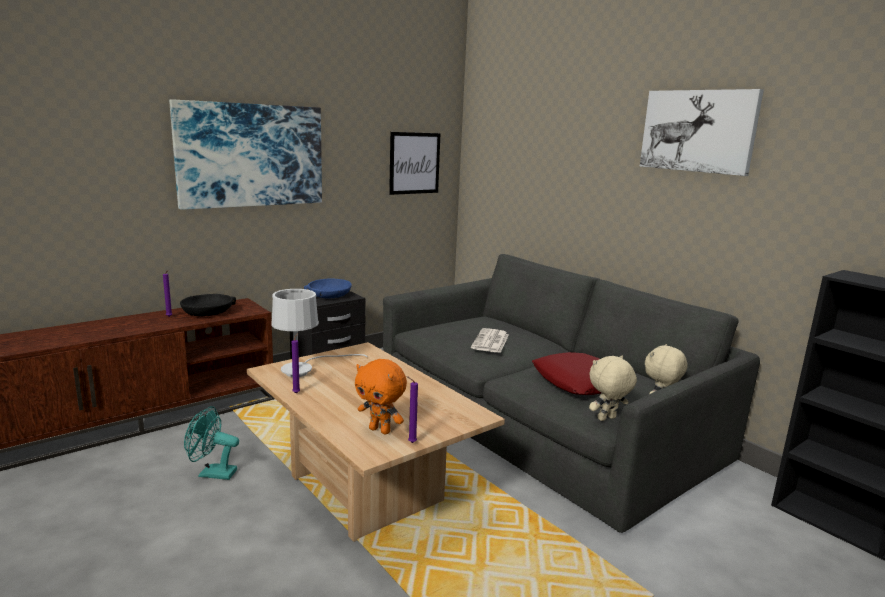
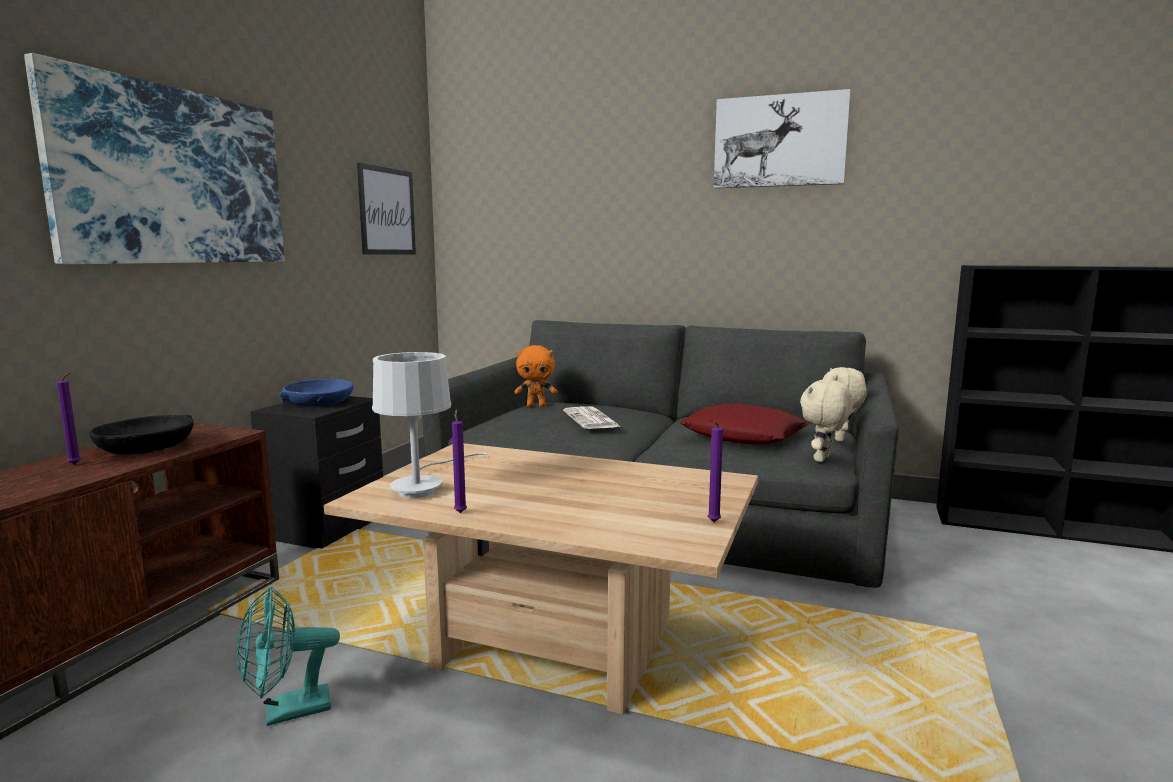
camera: 30 degrees left, 5 degrees down
(380, 430) = (652, 521): orange plush toy -> orange plush toy (536, 406)

